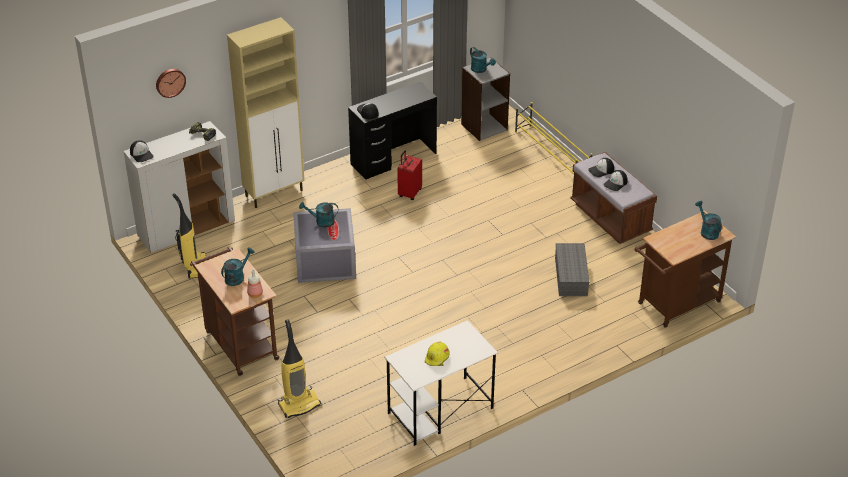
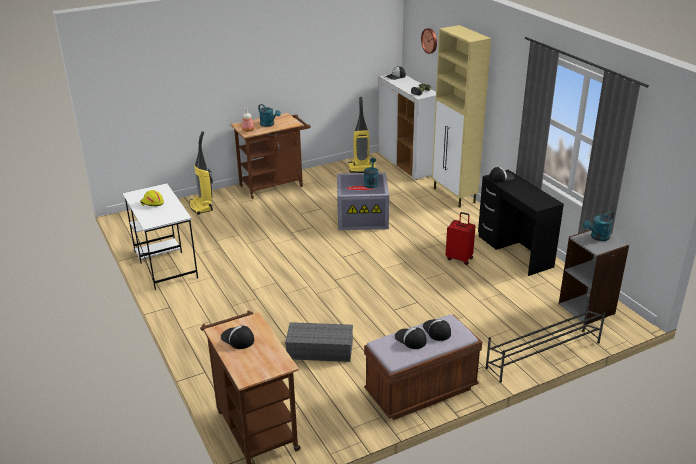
camera: 95 degrees right, 10 degrees down
(552, 155) = (542, 355): yellow shoe rack -> black shoe rack
(680, 244) = (237, 339): none -> cap
(707, 231) = (255, 364): turquoise watering can -> none

